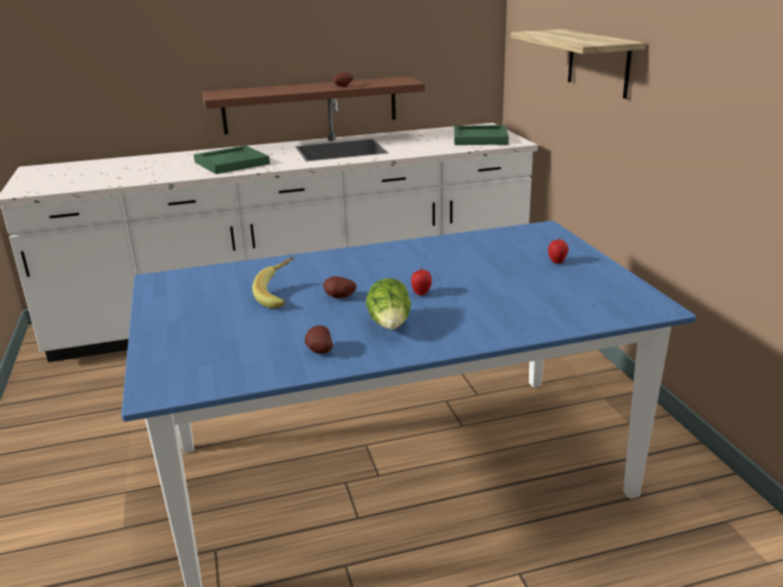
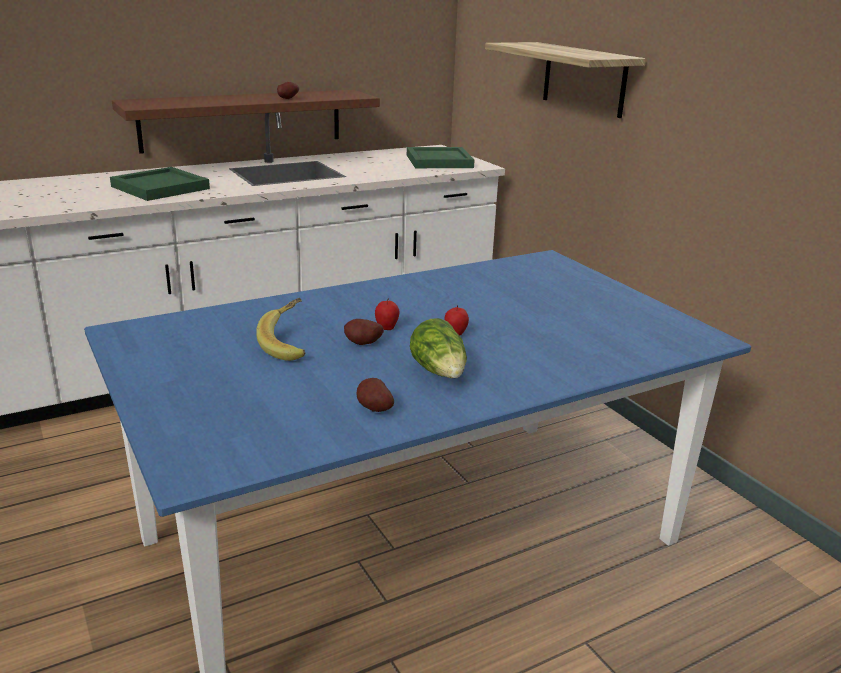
camera: 15 degrees left, 0 degrees up
(557, 262) = (582, 294): apple -> apple (386, 328)

